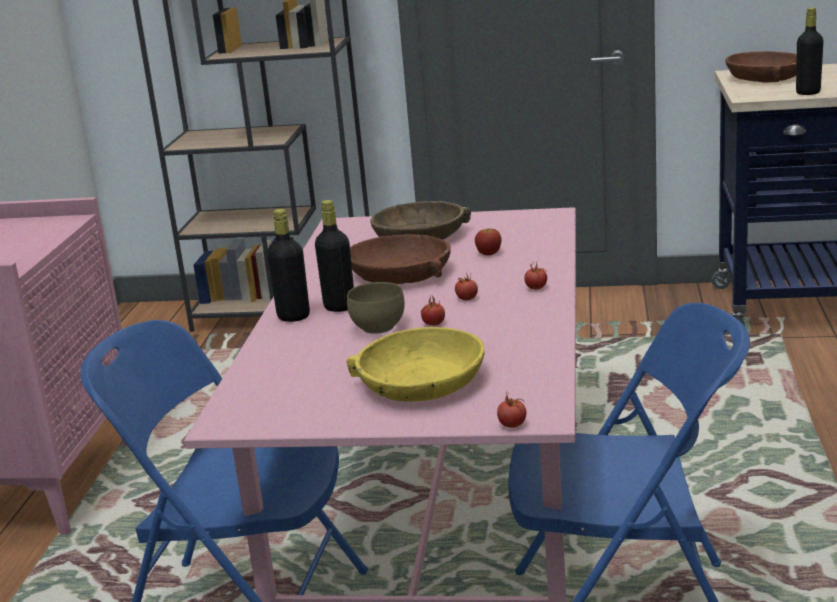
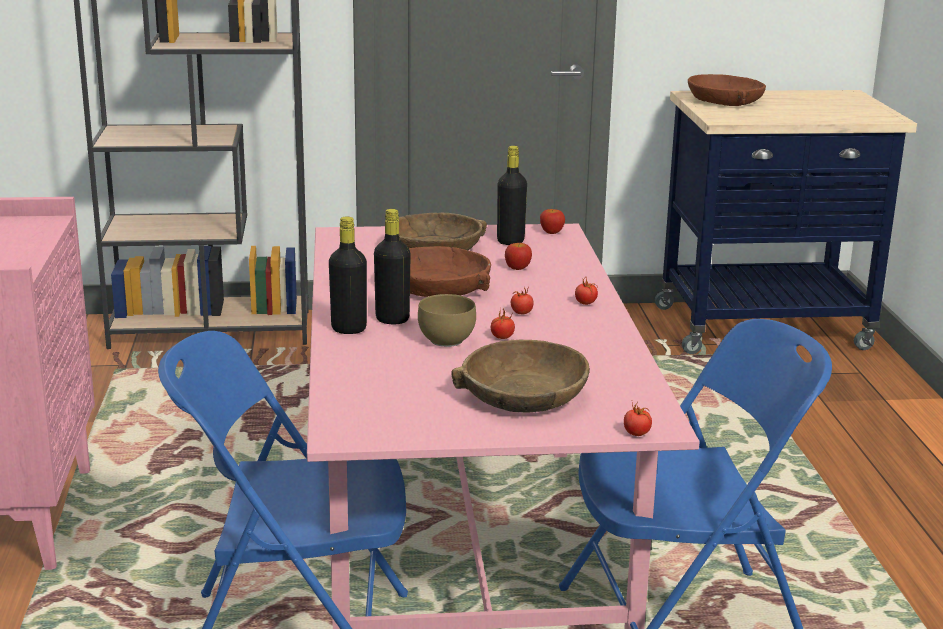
camera: 15 degrees left, 0 degrees up
(421, 384) = (523, 395): yellow bowl -> brown bowl
(542, 217) = (551, 232): none -> apple
(808, 93) = (775, 118): black bottle -> black bottle (510, 241)

